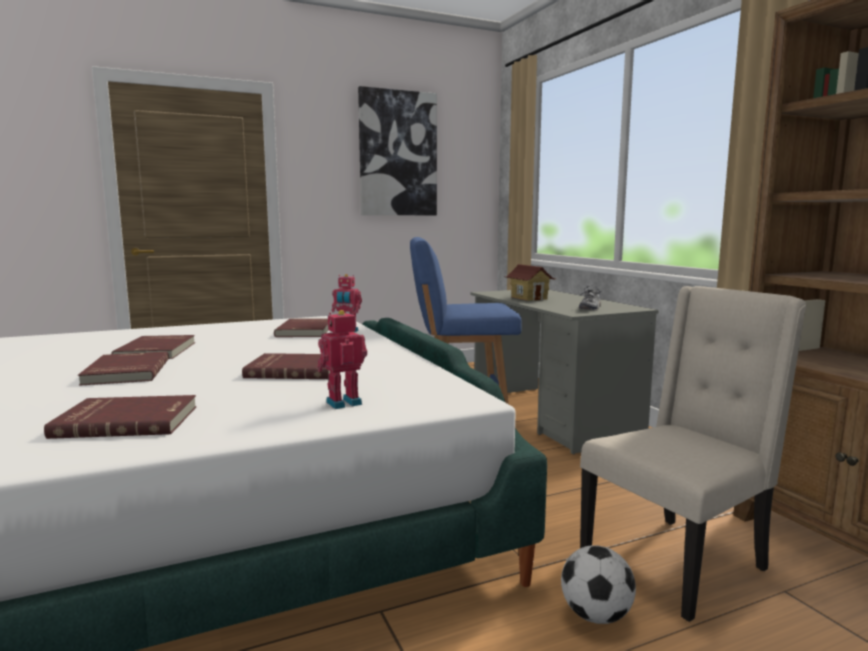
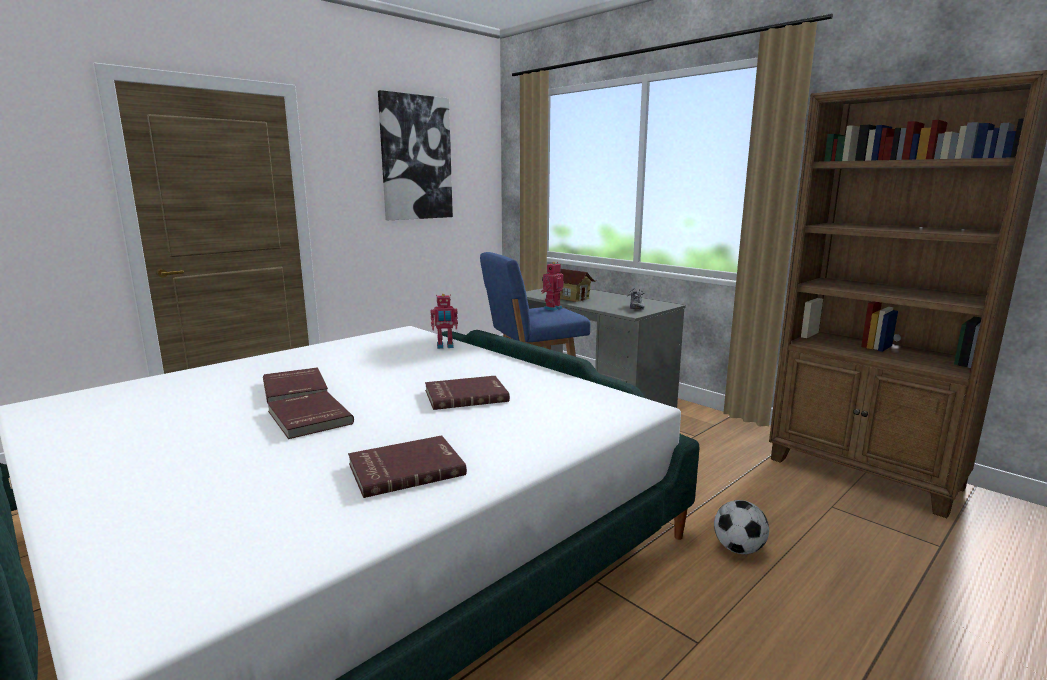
camera: 20 degrees left, 5 degrees up
(306, 331) = (405, 349): red book -> none
(343, 402) = (555, 423): toy robot -> toy robot (552, 308)
(677, 562) = (759, 500): beige chair -> none

